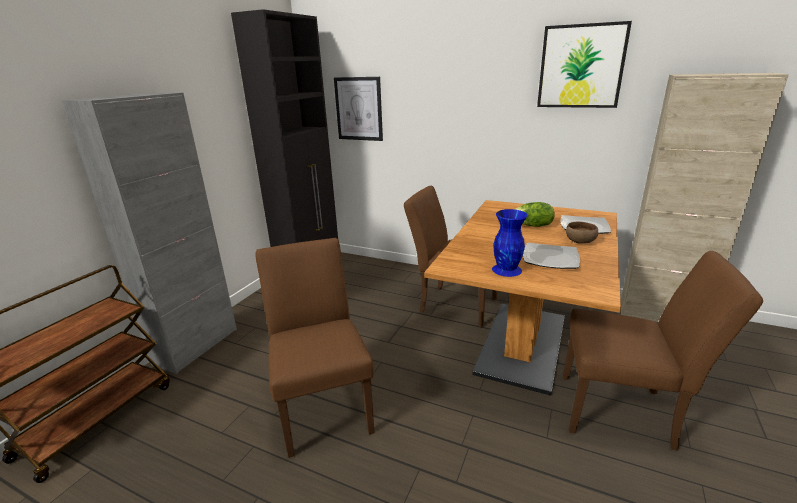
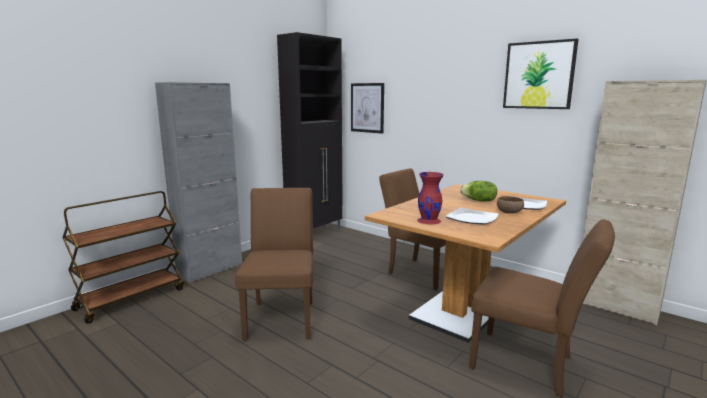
camera: 15 degrees right, 10 degrees down
(507, 269) = (429, 220): blue vase -> red vase

